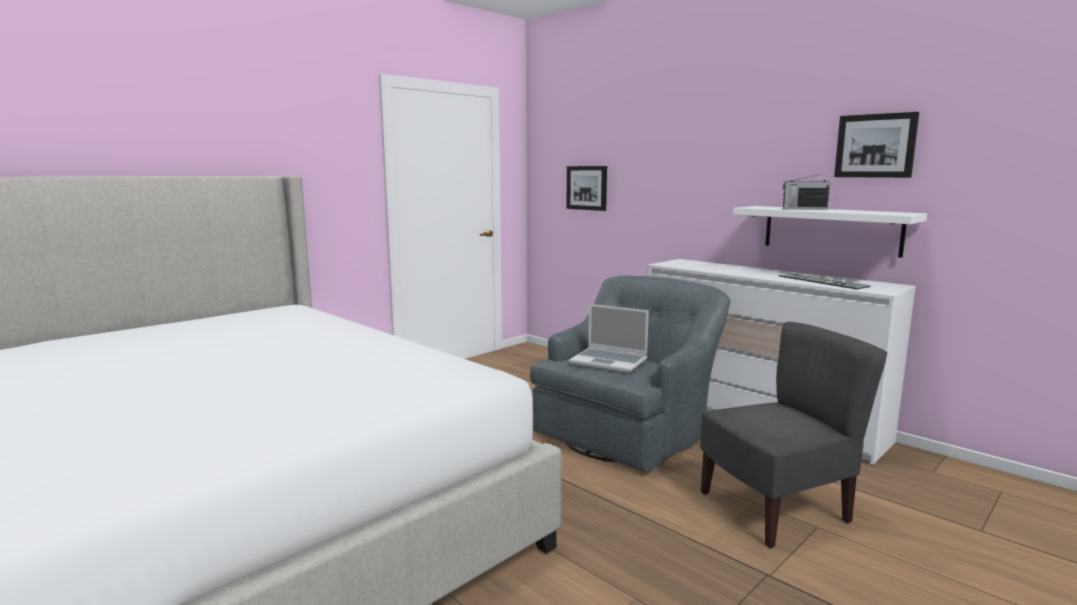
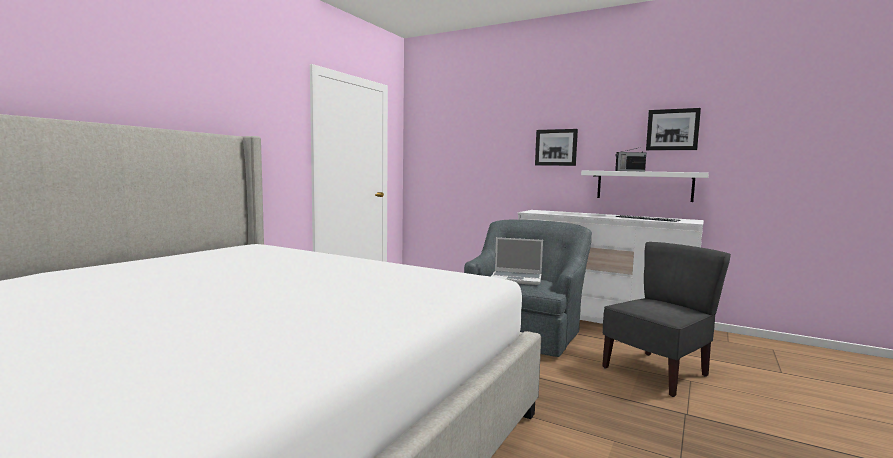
camera: 15 degrees left, 5 degrees down
(587, 188) = (456, 160): picture -> picture (556, 147)

